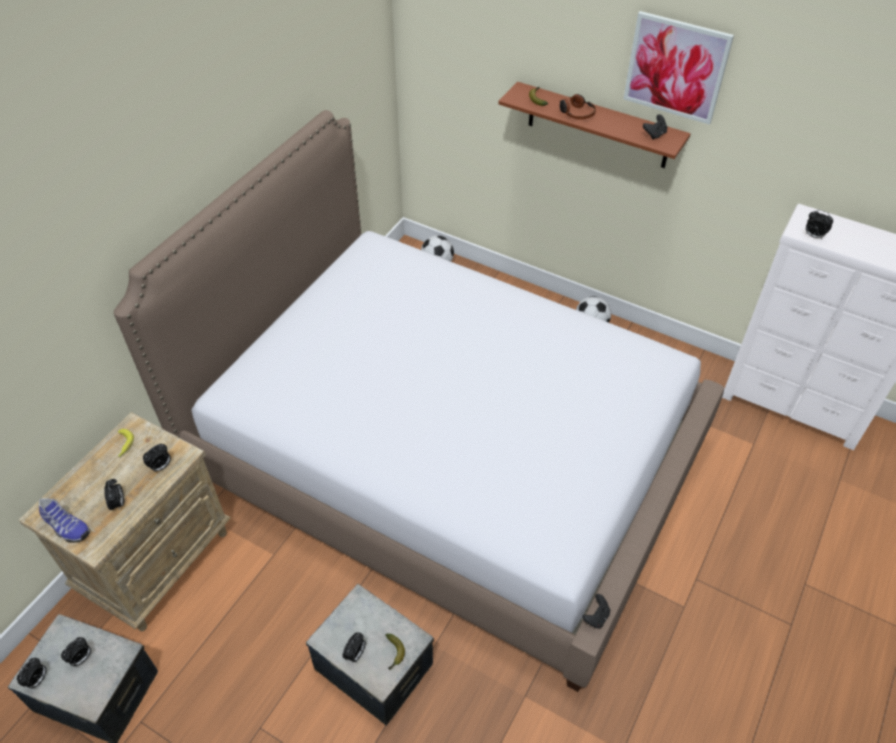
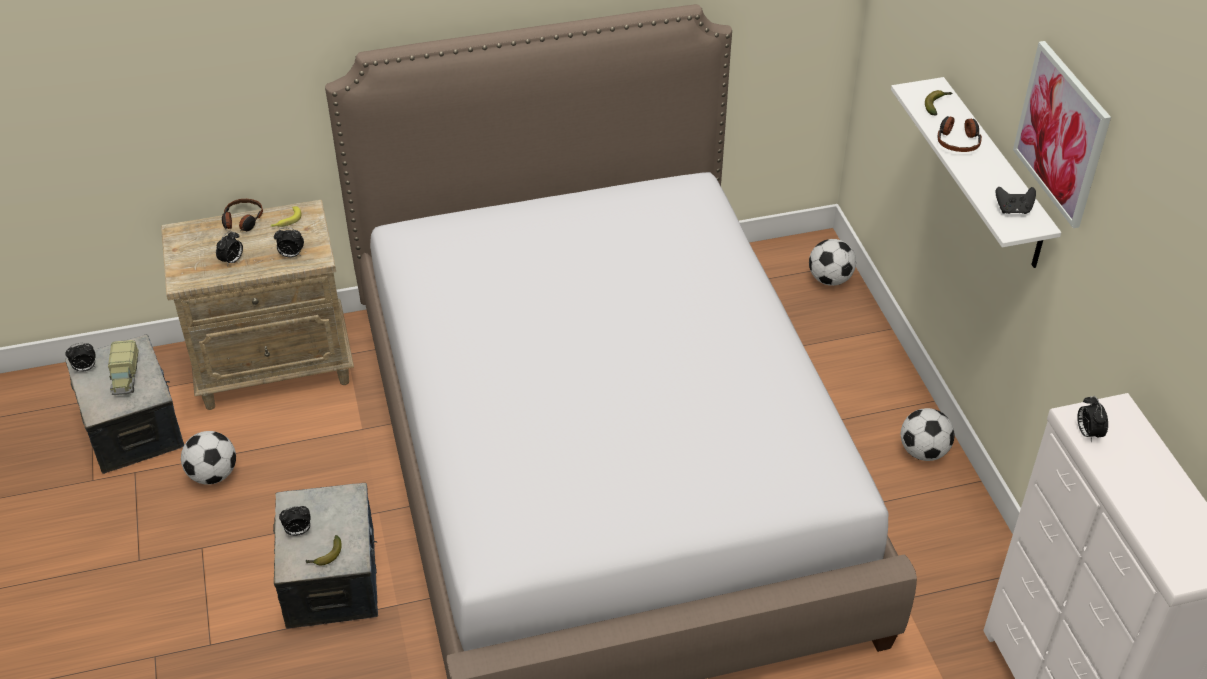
camera: 45 degrees right, 5 degrees down
(65, 527) = (181, 252): shoe -> none
(81, 658) = (125, 377): alarm clock -> toy truck
(87, 469) = (242, 221): none -> headphones
(205, 671) = (213, 475): none -> football
(596, 617) = (494, 654): black game controller -> none
(598, 126) = (993, 175): brown shelf -> white shelf

